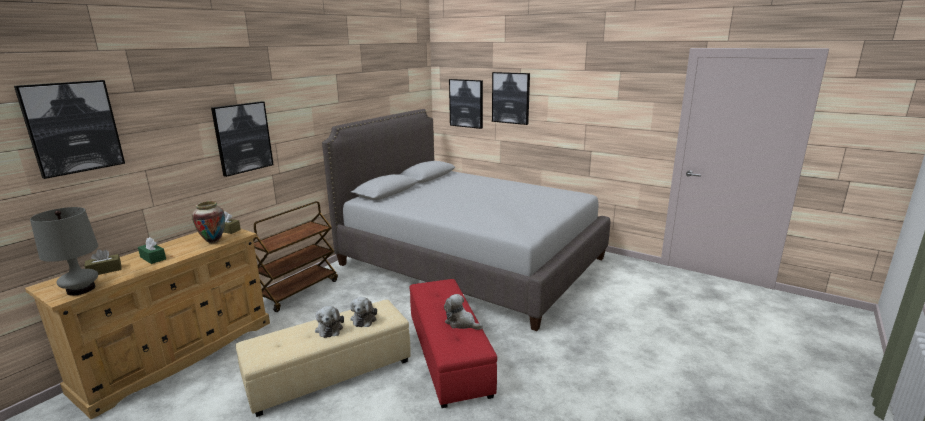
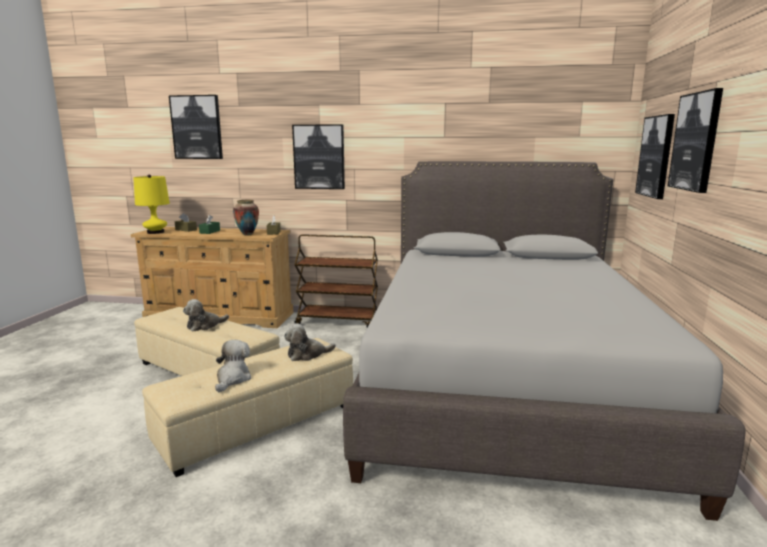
camera: 65 degrees right, 5 degrees down
(81, 289) = (155, 232): grey table lamp -> yellow table lamp
(364, 318) = (227, 333): plush toy -> plush toy (307, 354)
(449, 355) = (259, 425): red ottoman -> beige ottoman

